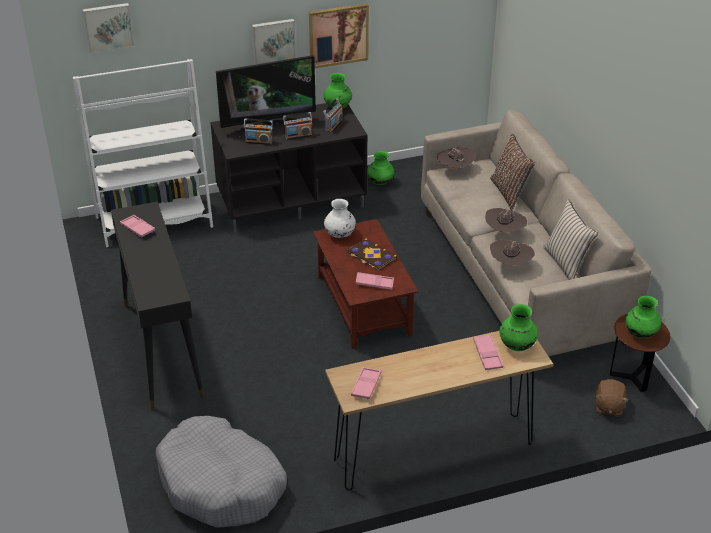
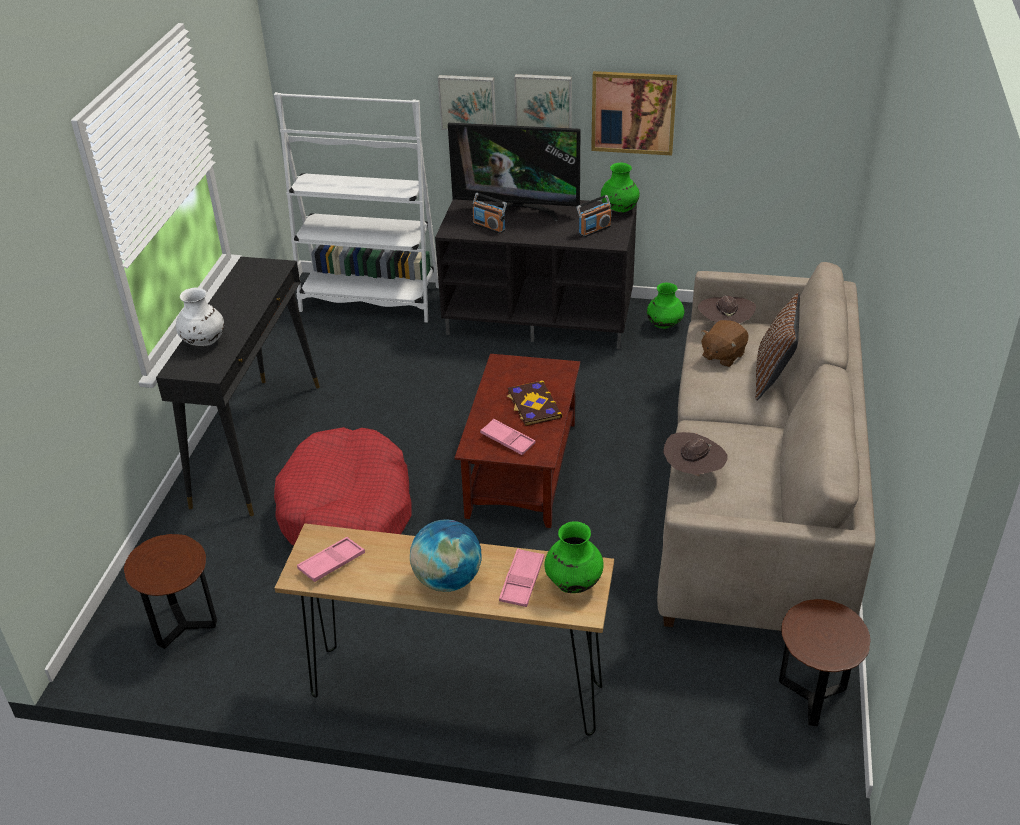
camera: 30 degrees right, 0 degrees up
(108, 26) = (335, 40): picture -> picture (467, 102)
(137, 228) = (246, 285): pink tray -> none
(221, 484) = (184, 626): grey dog bed -> brown side table
(269, 372) = (347, 511): none -> red dog bed
(298, 136) = (541, 231): radio -> none
(340, 235) = (518, 367): white vase -> white vase (204, 342)
(444, 370) = (447, 580): none -> globe
(504, 233) = (721, 427): brown hat -> none
(566, 263) = (776, 495): beige pillow -> none
(608, 407) = (743, 727): brown plush toy -> brown plush toy (722, 355)
(640, 333) = (820, 636): green vase -> none

